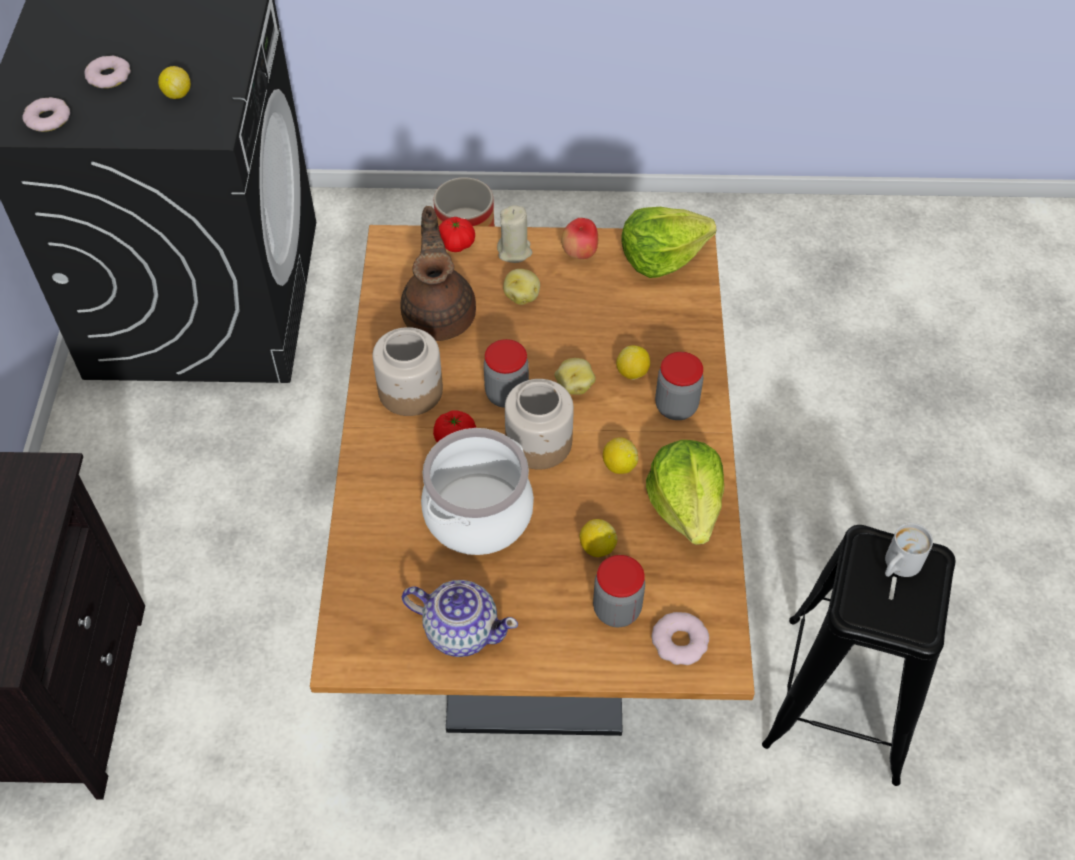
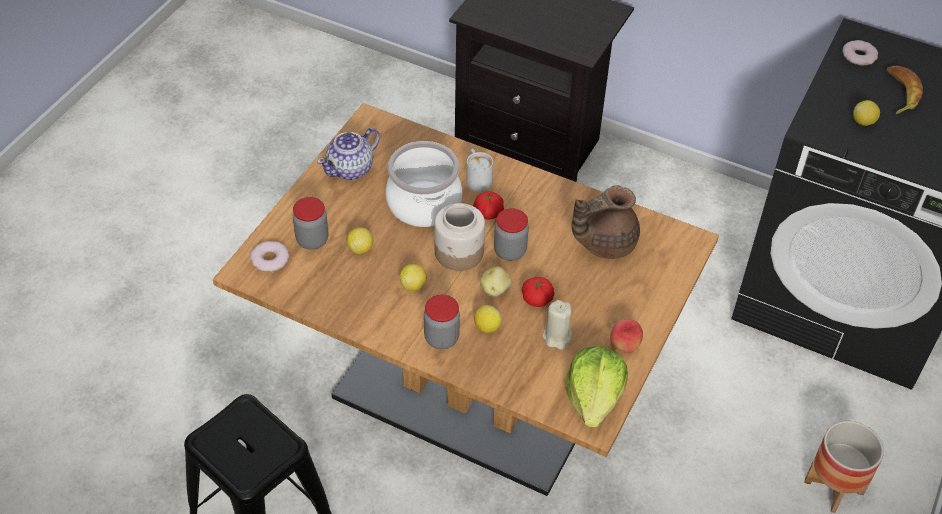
camera: 115 degrees right, 5 degrees down
(109, 76) = (899, 93): donut -> banana
(410, 391) = (542, 204): jar -> none
(440, 314) = (604, 242): brown teapot -> brown teapot turned 135 degrees clockwise
(456, 244) = (672, 276): tomato -> tomato (537, 299)
(514, 251) = (647, 307): beige candle -> beige candle (557, 337)
(522, 296) = (597, 294): potato -> none
(686, 505) = (359, 306): lettuce -> none
(898, 566) = (256, 455): white mug -> white mug (477, 178)

